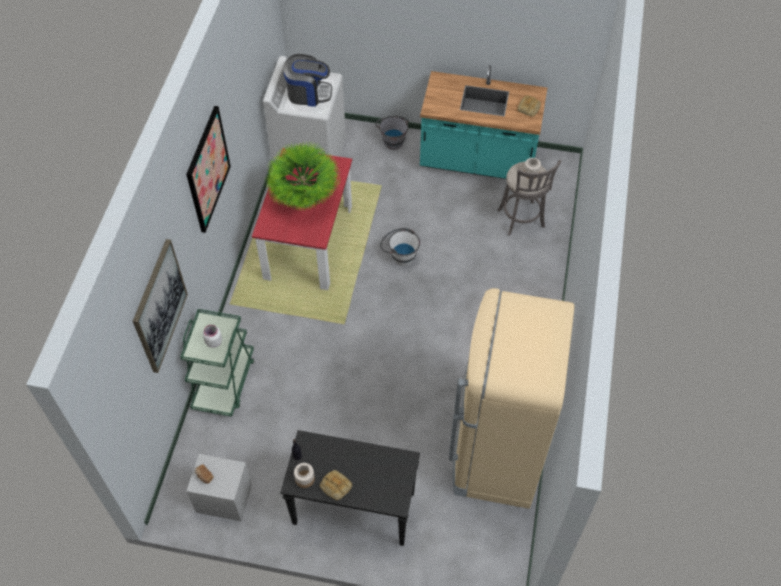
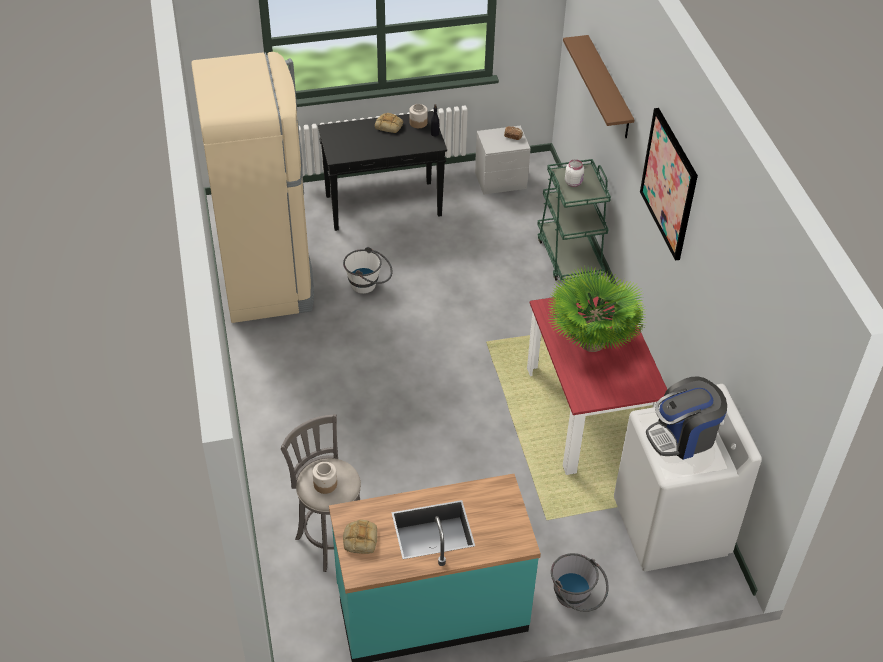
camera: 155 degrees right, 10 degrees down
(159, 306) = (608, 88): picture -> brown shelf
(399, 255) = (468, 435): white bucket -> white bucket (369, 285)

